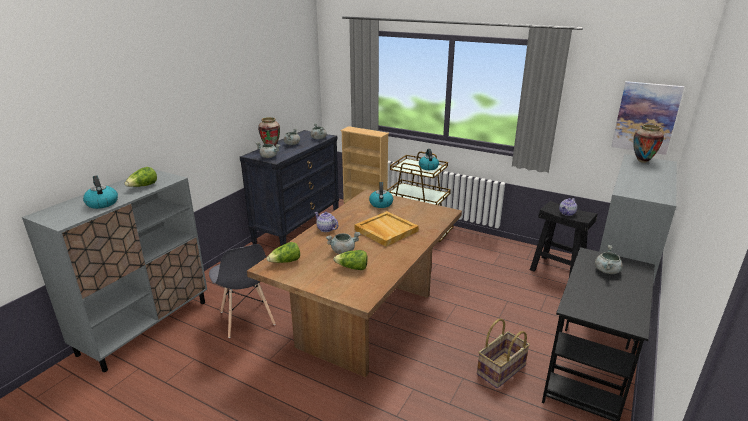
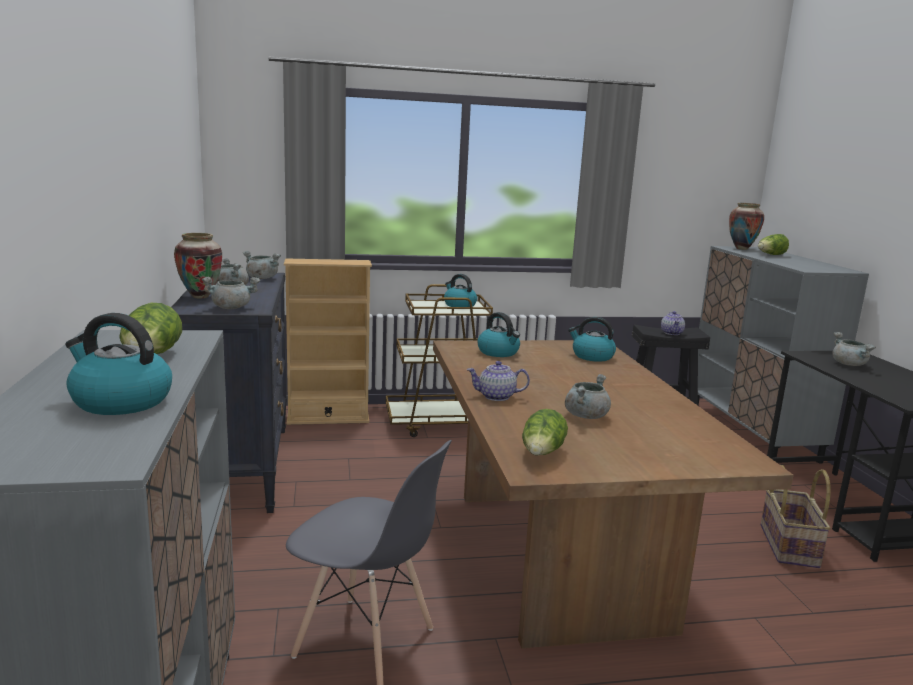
camera: 40 degrees left, 10 degrees down
(352, 268) = (648, 431): lettuce -> lettuce (770, 255)
(385, 230) = (578, 379): beige tray -> none
(425, 219) = (592, 356): none -> kettle
(646, 117) = (718, 199): picture -> none

